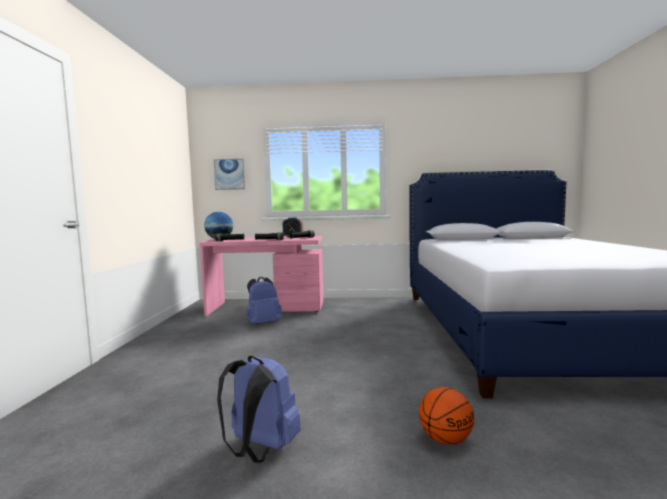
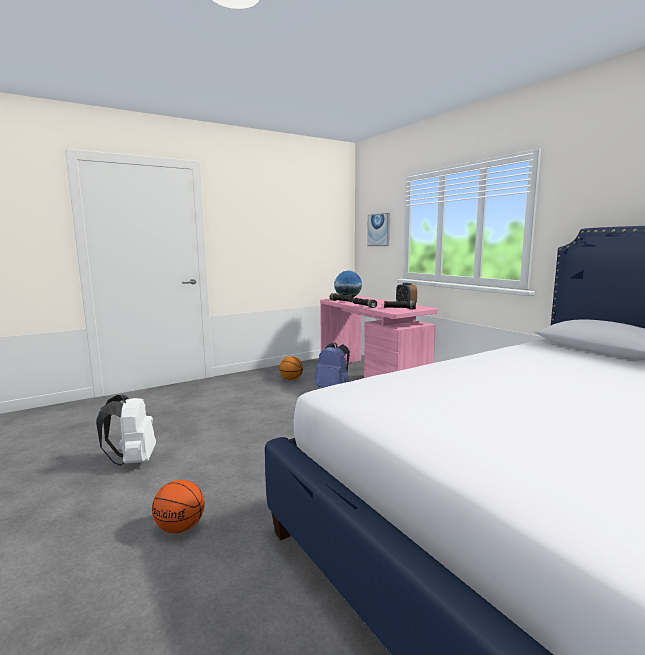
camera: 55 degrees right, 5 degrees up
(205, 331) = (291, 379): none -> basketball
(260, 450) = (133, 460): blue backpack -> white backpack

